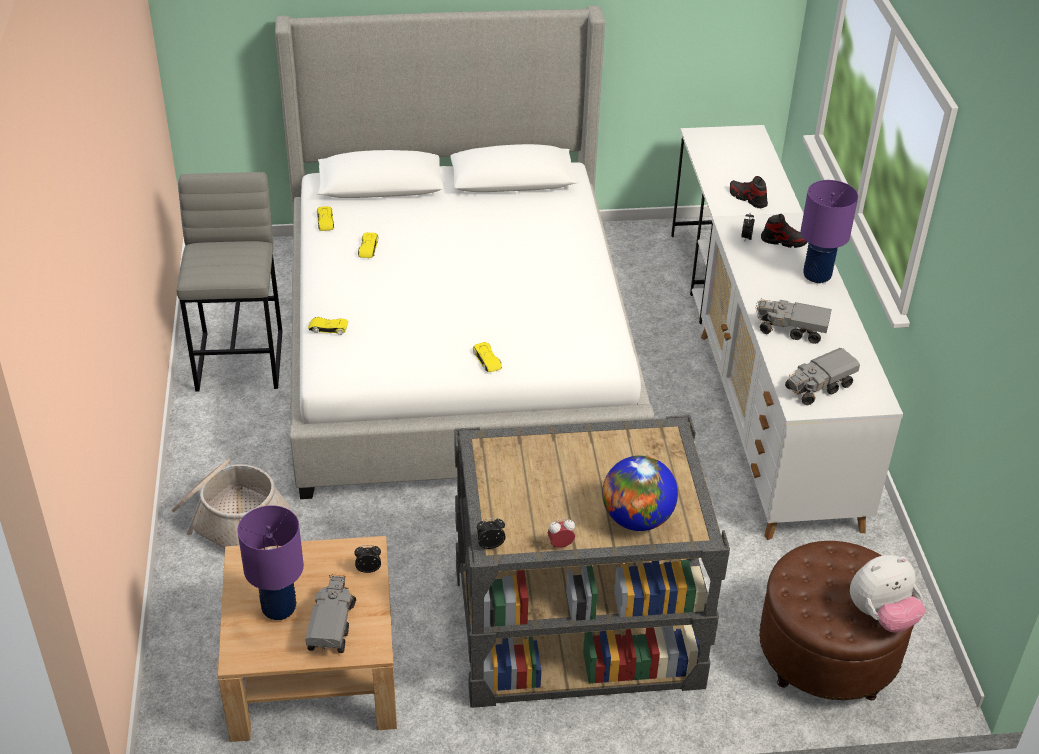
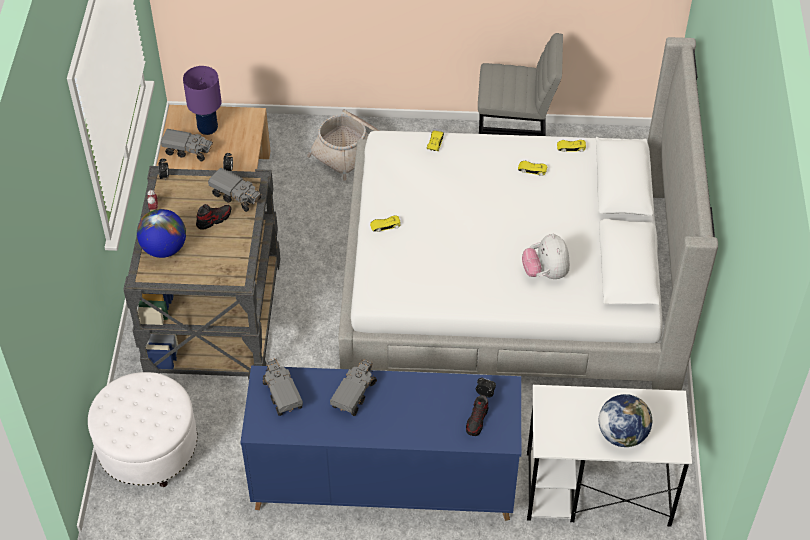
camera: 100 degrees right, 10 degrees up
(516, 456) = (237, 197): none -> toy truck
(747, 198) = (558, 417): shoe -> shoe (214, 219)
(750, 161) = (622, 434): none -> globe
(777, 427) = (384, 480): white dresser -> blue dresser
(816, 277) = (421, 431): purple table lamp -> none
(827, 656) = (149, 450): brown ottoman -> white ottoman
(881, 616) = (111, 428): plush toy -> plush toy (545, 273)

